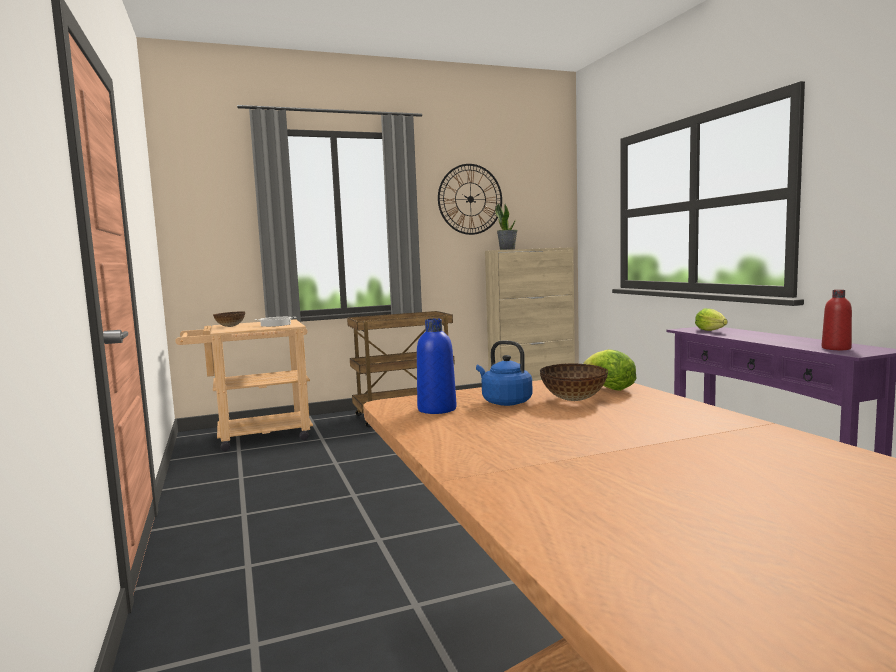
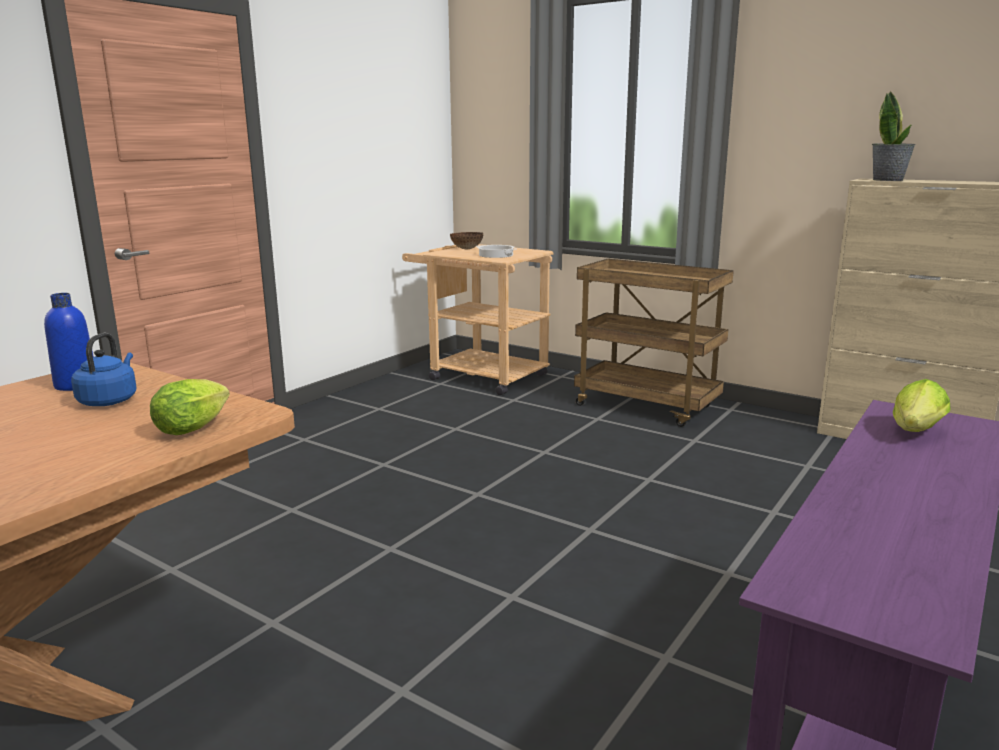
camera: 55 degrees right, 10 degrees up
(470, 199) = (847, 84): wall clock -> none
(573, 400) = (121, 423): bowl -> none
(836, 348) = (848, 566): red bottle -> none

